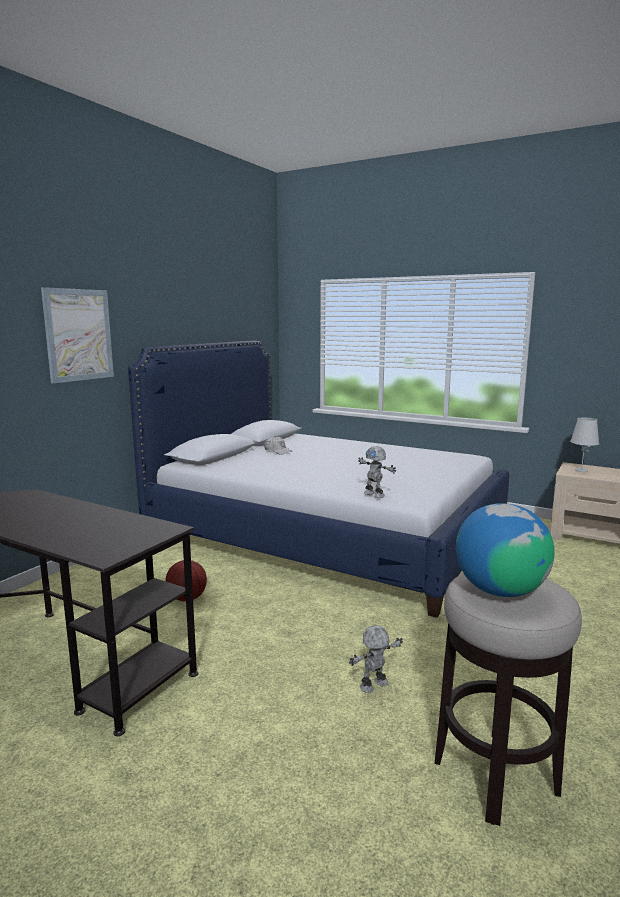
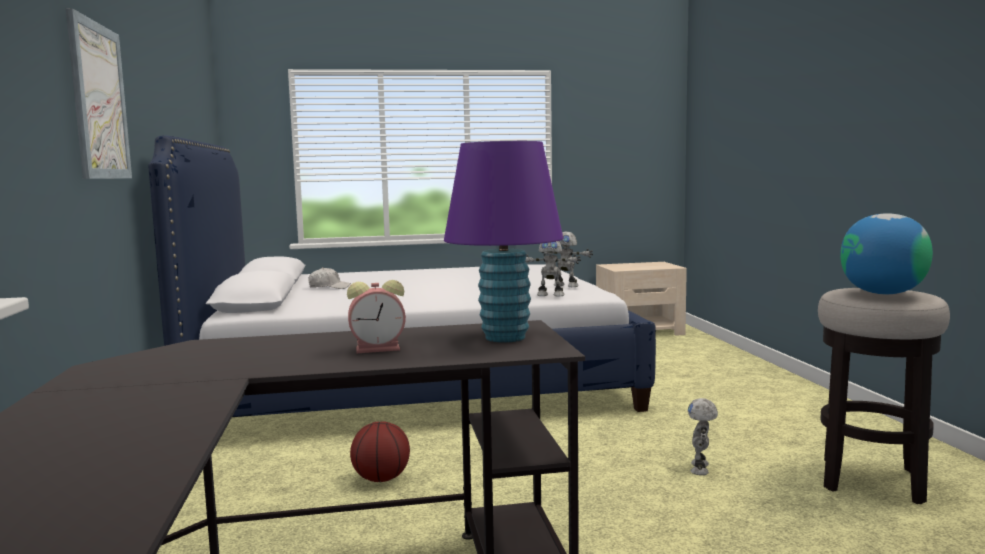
camera: 40 degrees left, 5 degrees down
(59, 524) = (380, 349): none -> alarm clock
(125, 537) = (505, 337): none -> purple table lamp
(414, 487) = (566, 285): none -> toy robot
(581, 470) = (624, 266): white table lamp -> none

